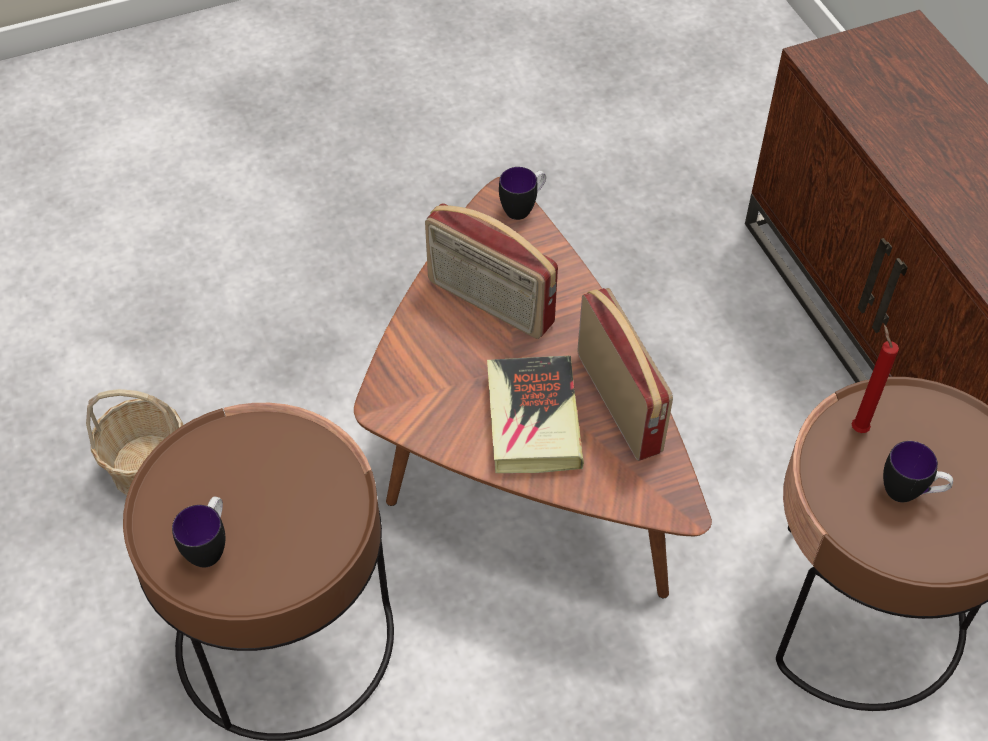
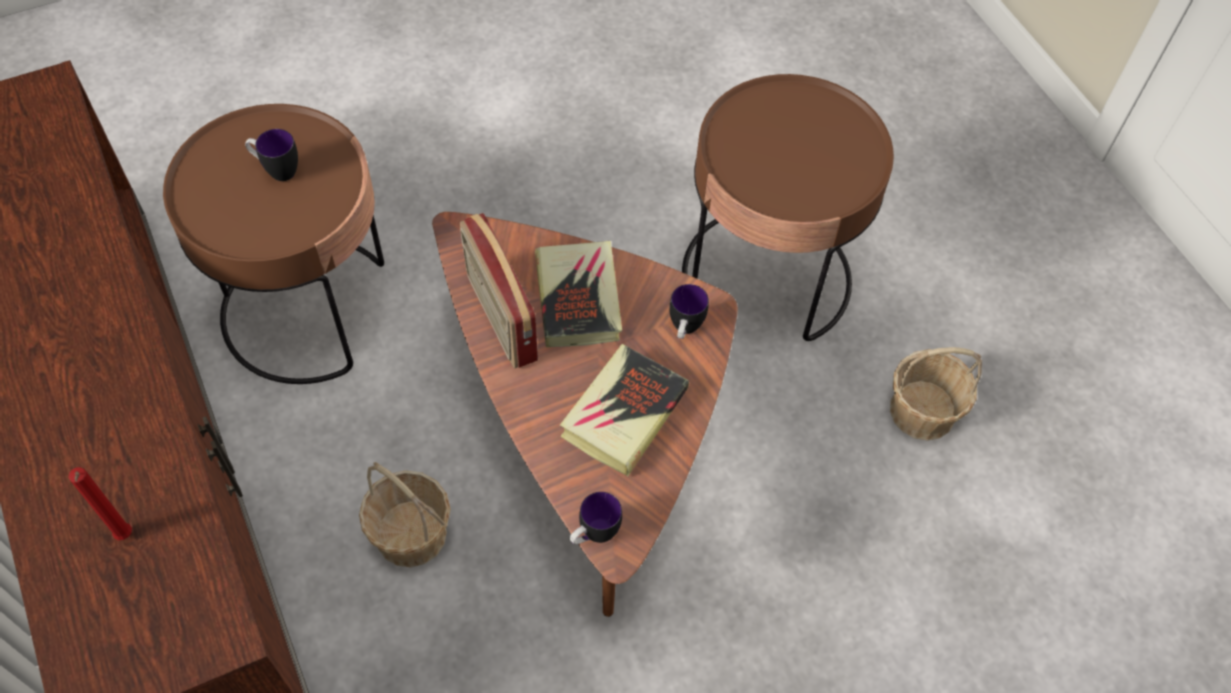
camera: 175 degrees right, 5 degrees up
(210, 546) = (818, 122): mug -> mug (684, 330)
(489, 303) = (624, 413): radio -> book
(695, 368) = (411, 534): none -> basket
(857, 427) = (303, 220): red candle -> red candle (125, 537)

